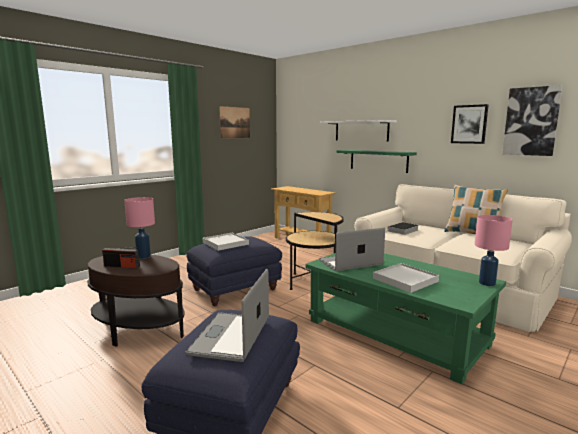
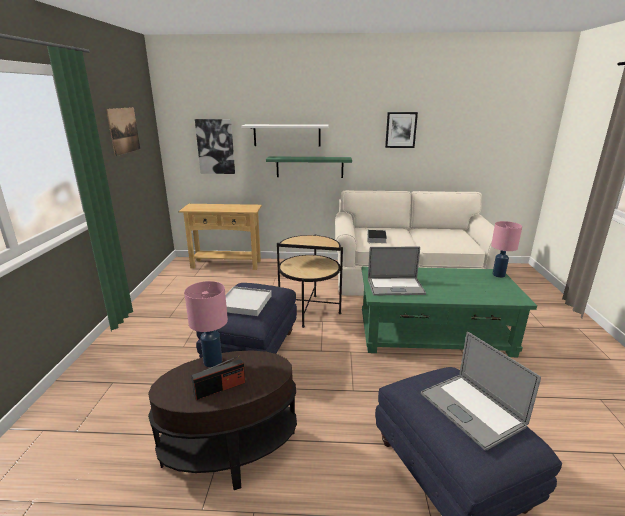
camera: 40 degrees left, 10 degrees up
(350, 262) = (395, 287): laptop -> laptop turned 120 degrees counterclockwise
(405, 280) = (458, 291): white tray -> none
(472, 234) = (422, 229): pillow -> none
(531, 121) = (450, 128): picture -> picture (215, 146)

